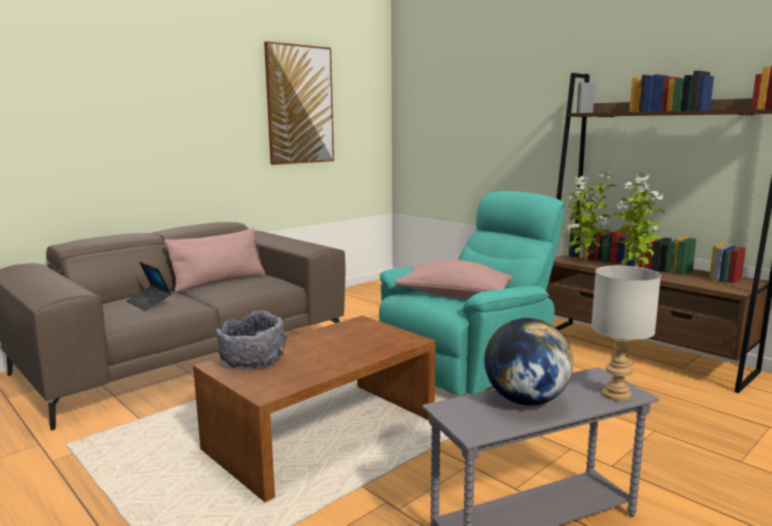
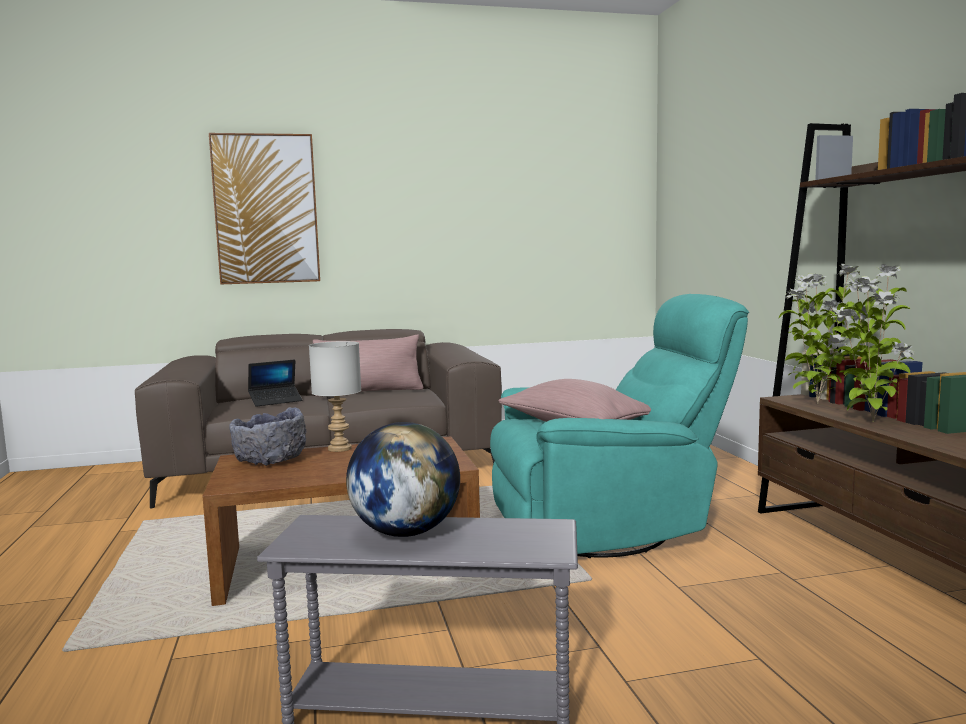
camera: 30 degrees right, 5 degrees down
(149, 302) = (276, 401): laptop -> laptop turned 105 degrees counterclockwise
(299, 105) = (517, 199): picture -> picture (266, 209)
(616, 395) = (523, 550): grey table lamp -> grey table lamp (338, 449)

